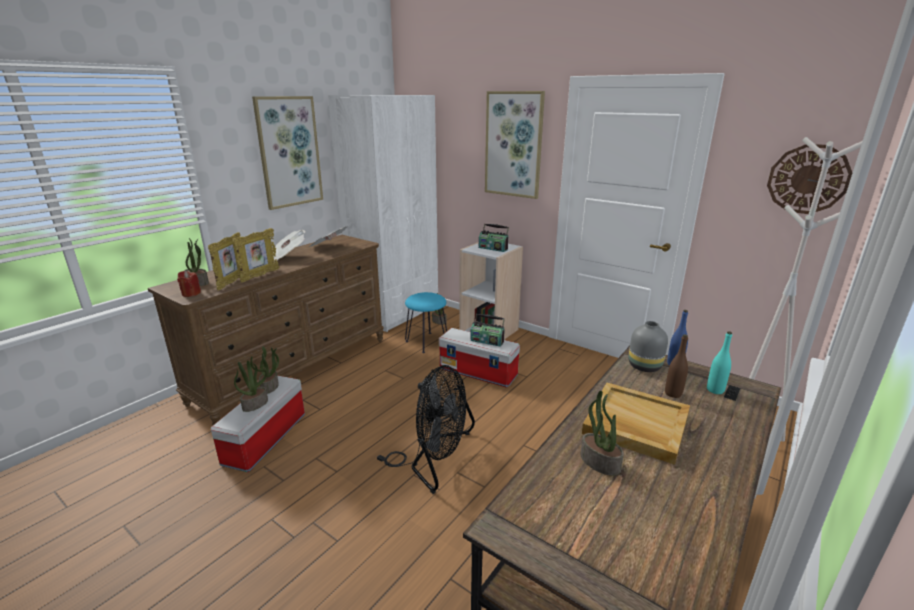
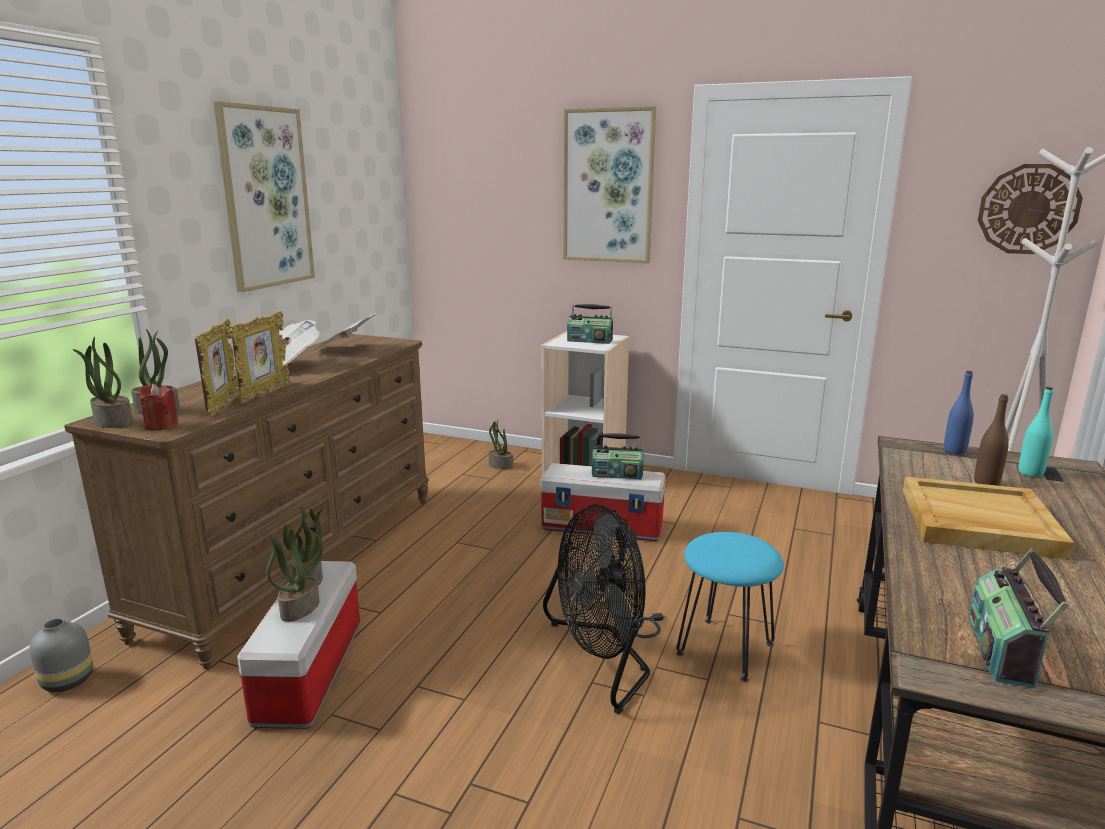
camera: 15 degrees left, 5 degrees down
(396, 313) = (425, 460): white wardrobe -> none
(426, 342) = (499, 495): turquoise stool -> turquoise stool (725, 648)
(433, 458) = (608, 654): black fan -> black fan turned 150 degrees clockwise
(558, 523) = (1004, 650): none -> radio
(599, 462) = (979, 571): potted plant -> potted plant (112, 422)
(645, 366) = (922, 457): grey vase -> grey vase (69, 681)

